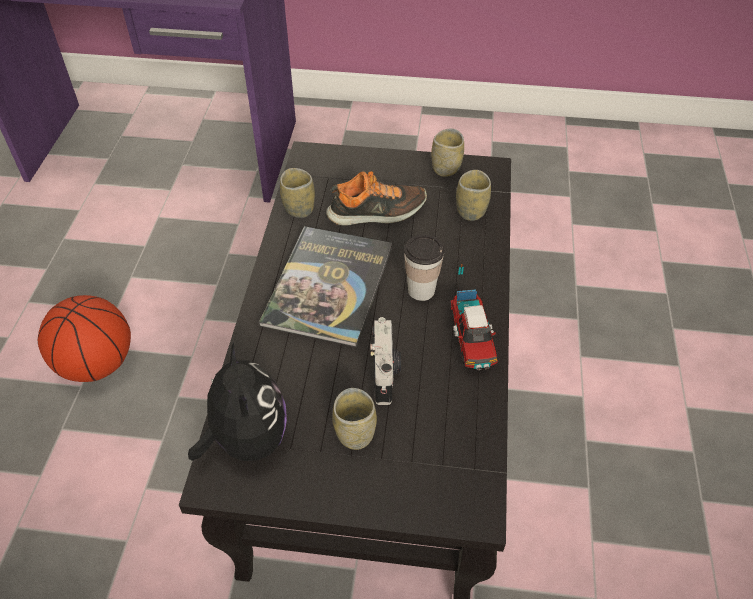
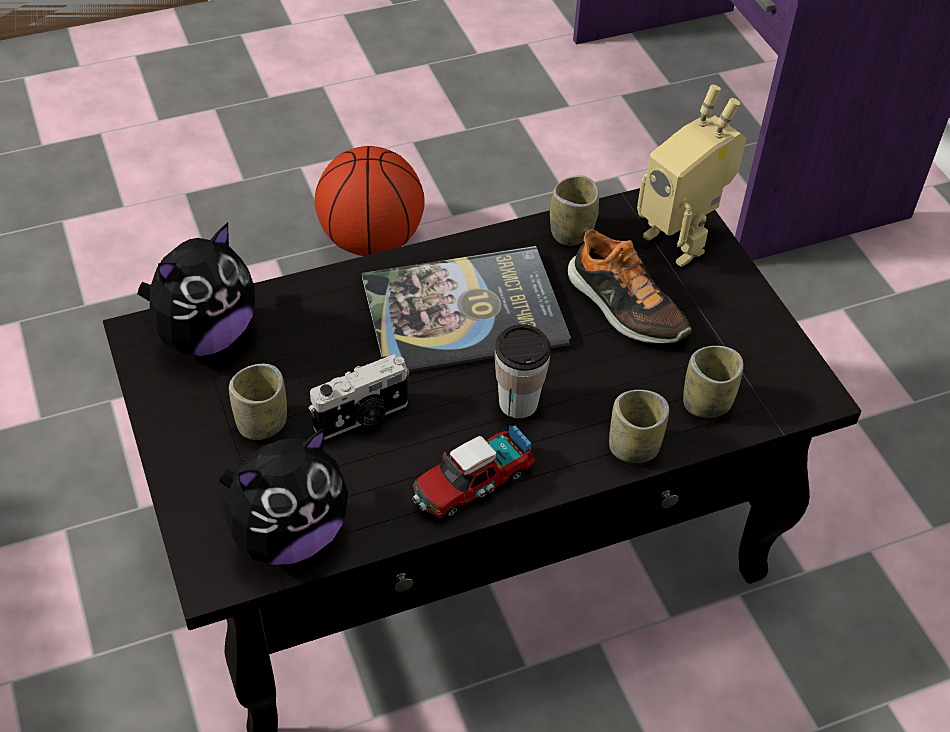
camera: 60 degrees right, 0 degrees up
(341, 166) = (681, 239): none -> toy robot
(446, 168) = (771, 345): cup -> cup (633, 447)
(463, 453) = (288, 535): none -> plush toy

